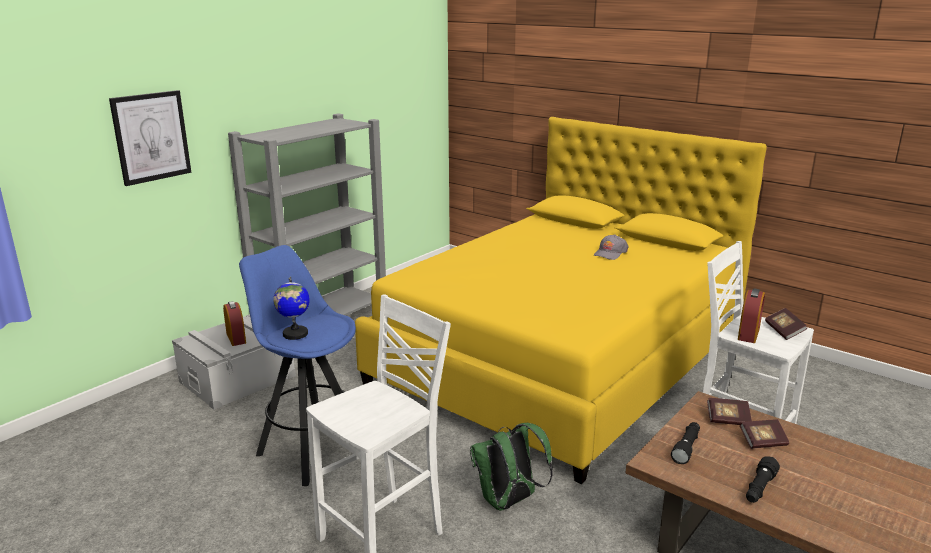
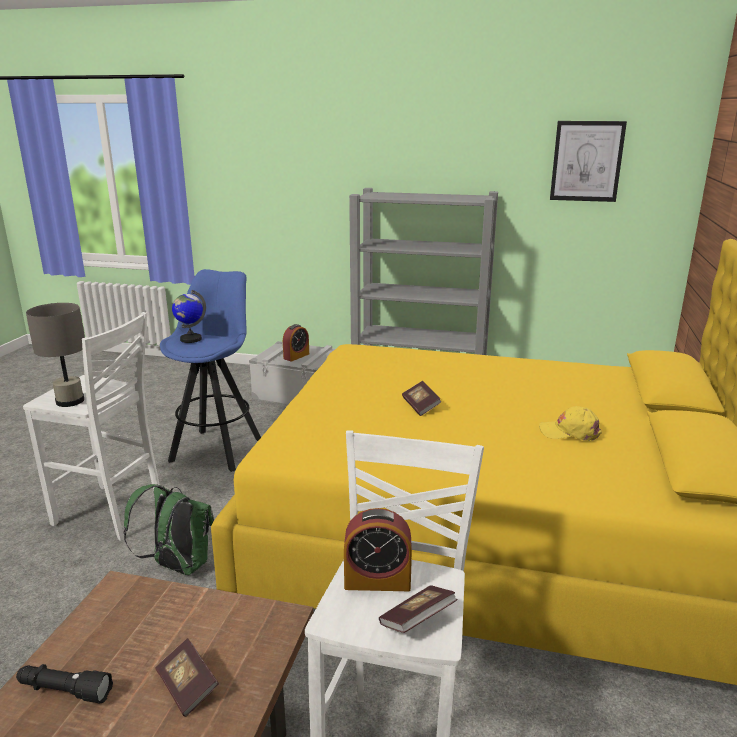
camera: 65 degrees right, 0 degrees up
(151, 137) = (299, 179): picture -> picture (586, 161)
(386, 418) = (70, 401): none -> grey table lamp
(610, 253) = (569, 432): grey cap -> yellow cap
(686, 448) = (154, 612): black flashlight -> none
(728, 419) = (240, 644): book -> book (420, 406)

